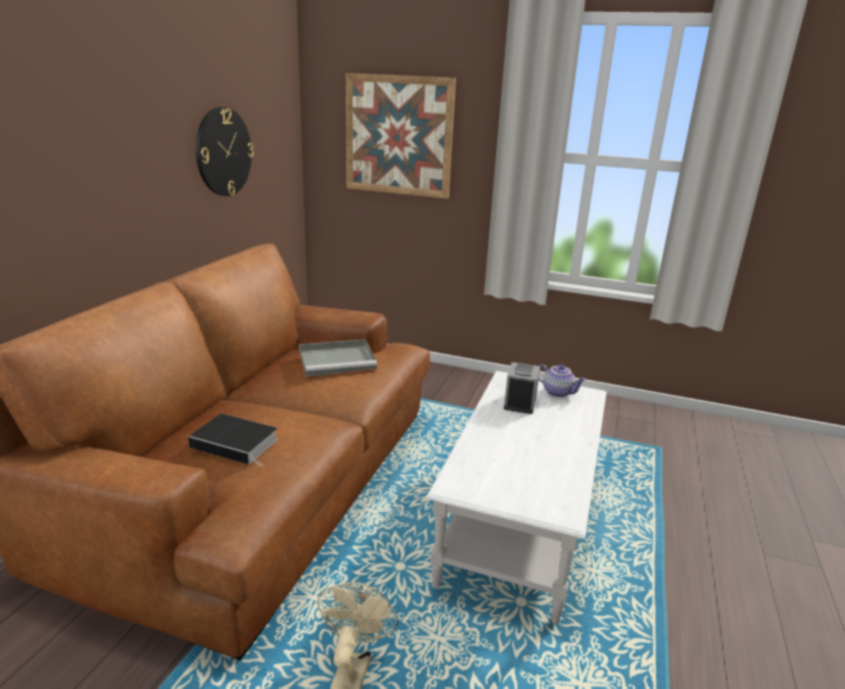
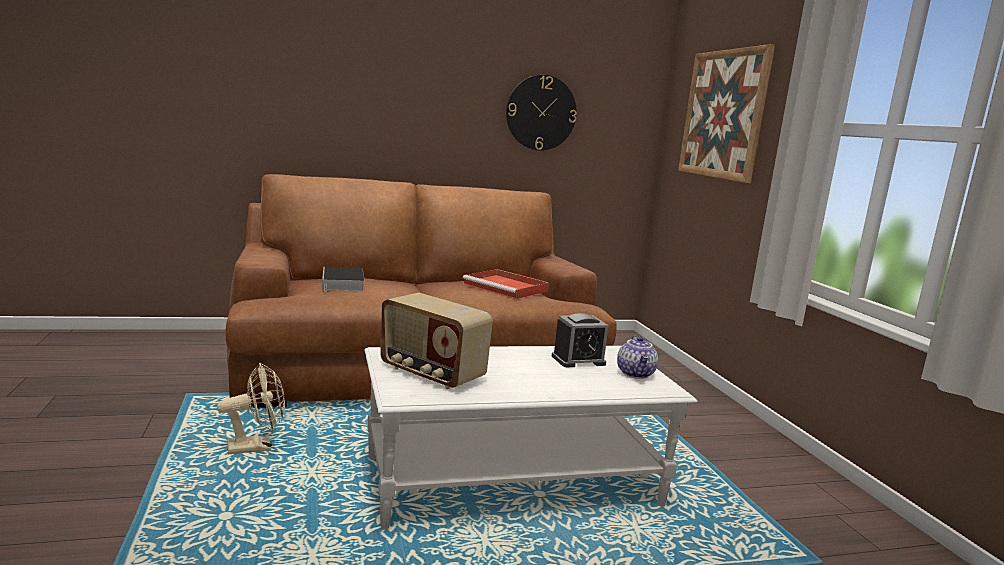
camera: 55 degrees right, 10 degrees down
(338, 361) = (507, 288): grey tray -> red tray
(520, 481) = (431, 374): none -> radio

